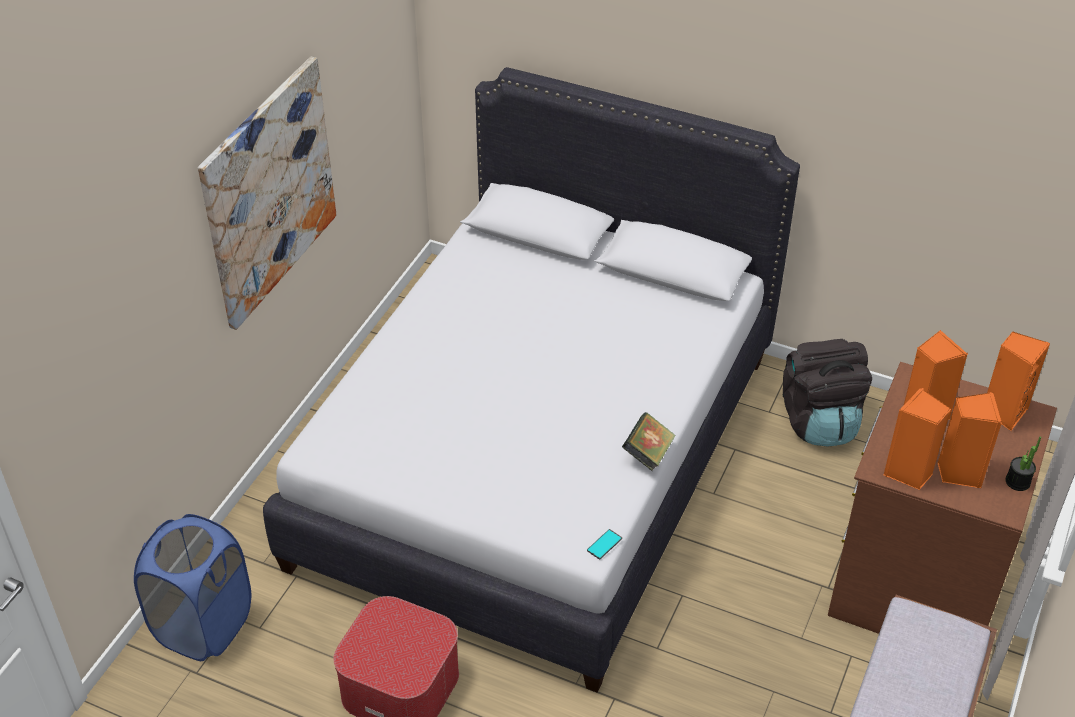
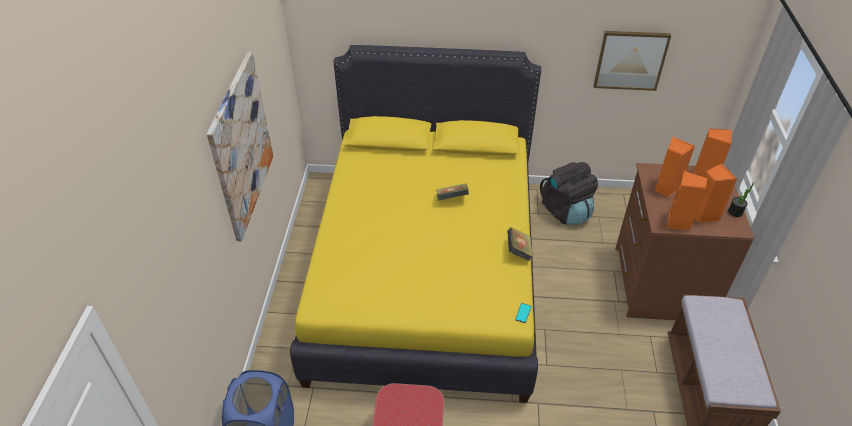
camera: 20 degrees left, 0 degrees up
(537, 458) = (425, 273): white bed -> yellow bed
(588, 348) = (452, 199): none -> book
(953, 187) = (630, 60): none -> picture

